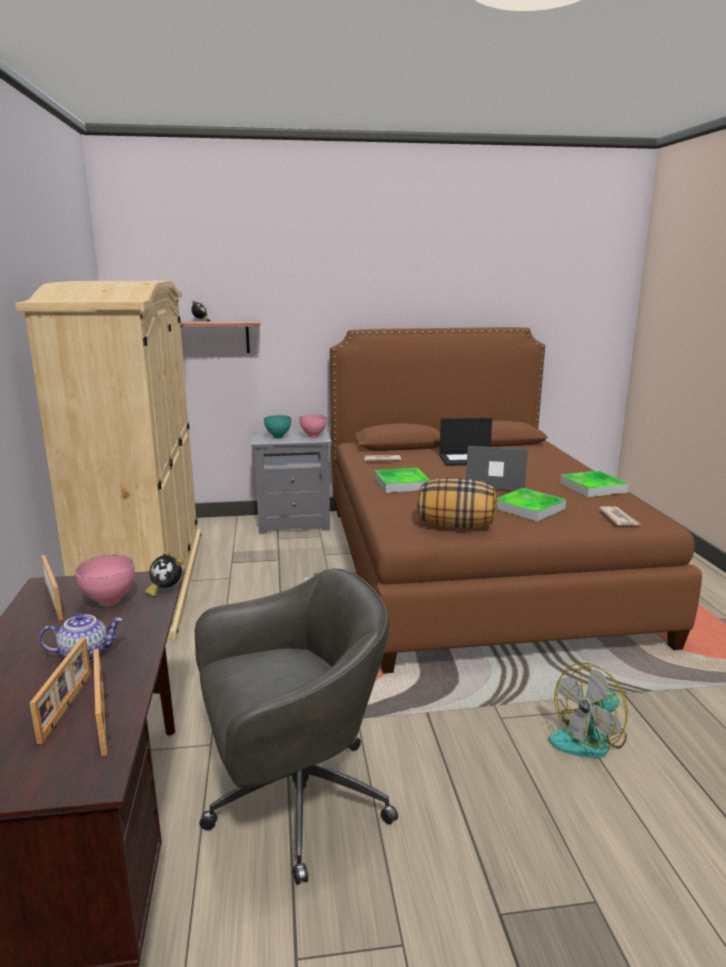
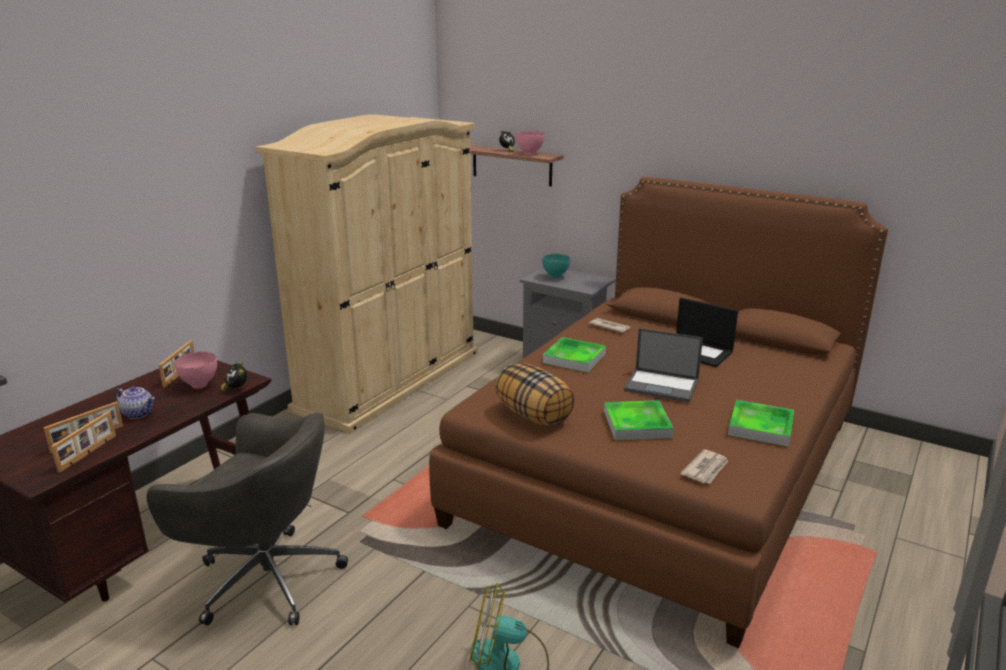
camera: 40 degrees right, 5 degrees up
(313, 436) = (586, 284): pink bowl -> pink bowl (529, 154)
(494, 482) = (662, 385): laptop -> laptop turned 150 degrees clockwise

